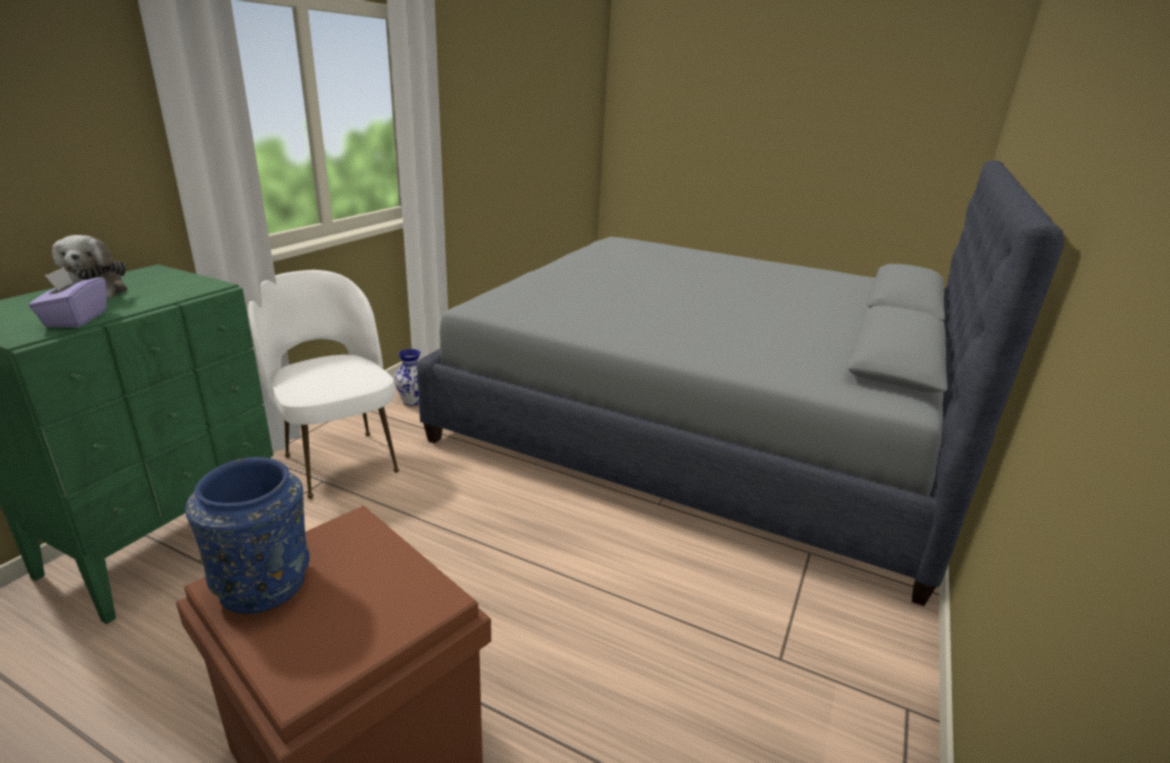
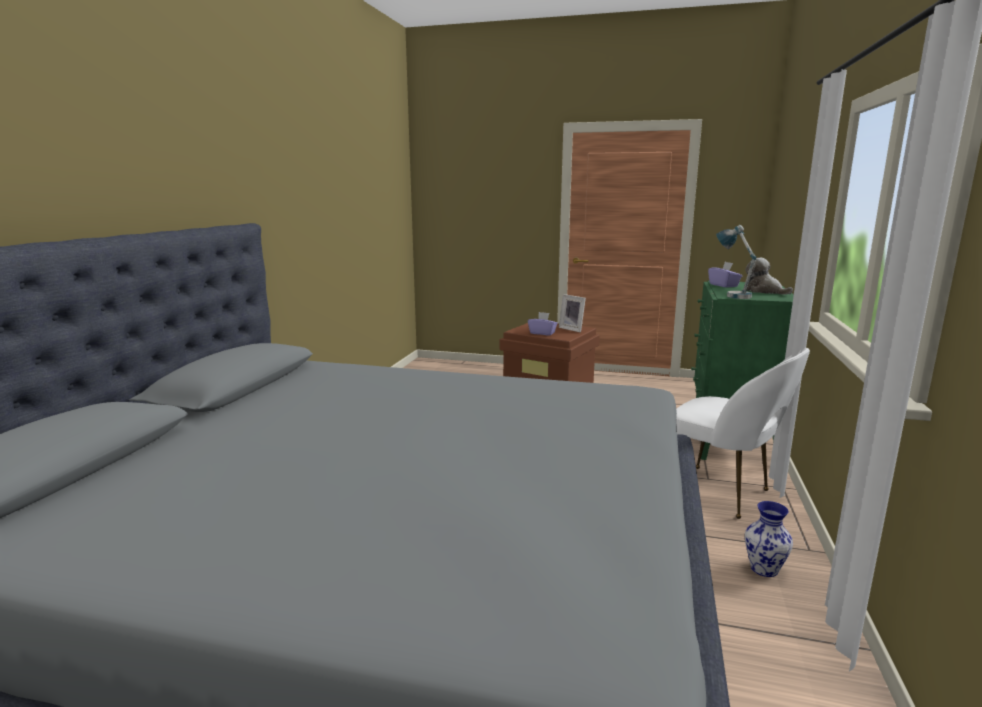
camera: 170 degrees right, 10 degrees down
(187, 288) = (732, 295): none -> table lamp
(264, 583) = (573, 329): blue vase -> picture frame
(380, 564) = (542, 333): none -> purple tissue box

